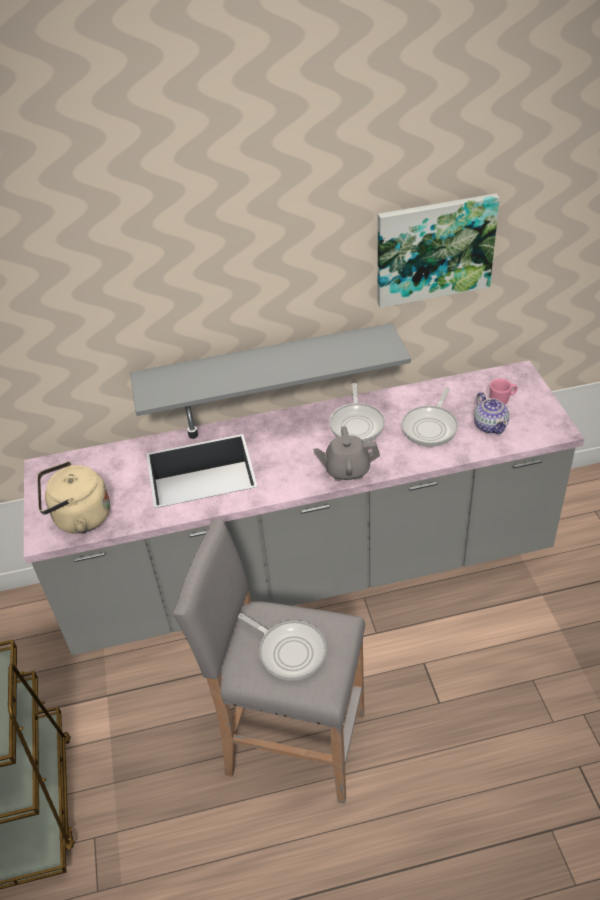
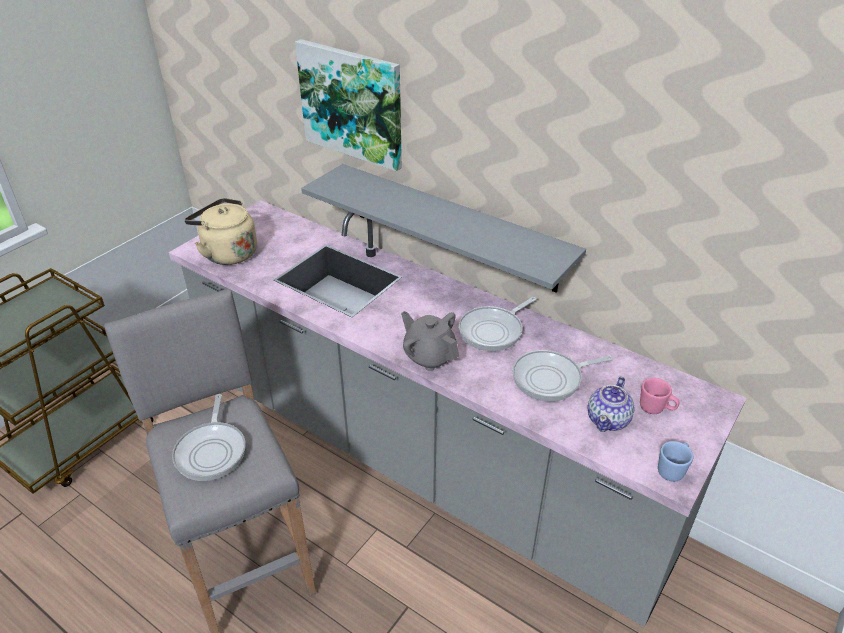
camera: 45 degrees right, 5 degrees down
(434, 249) = (652, 181): picture -> picture (352, 103)
(552, 426) = (672, 470): none -> blue mug

